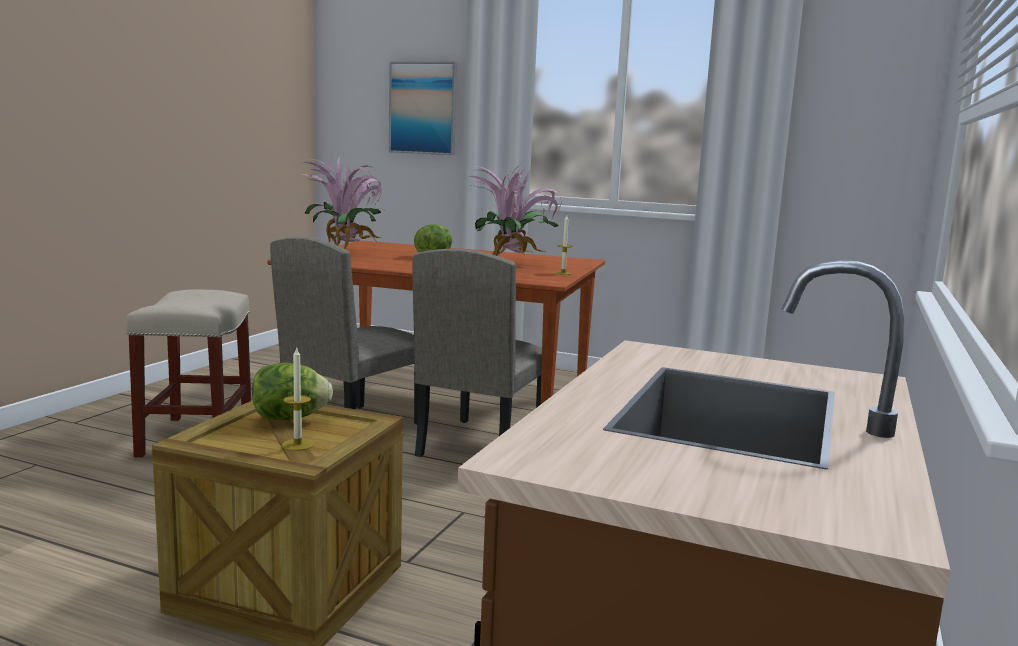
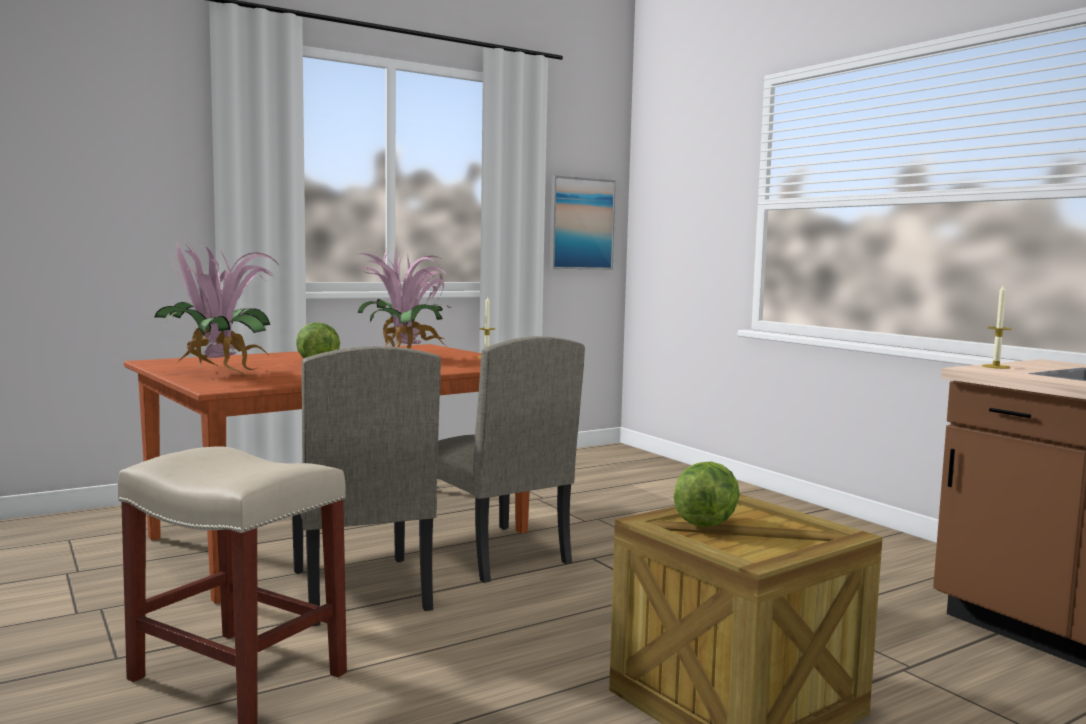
camera: 55 degrees left, 5 degrees down
(297, 445) = (791, 531): candle -> candle (996, 367)
(423, 108) = (131, 175): picture -> picture (581, 224)

